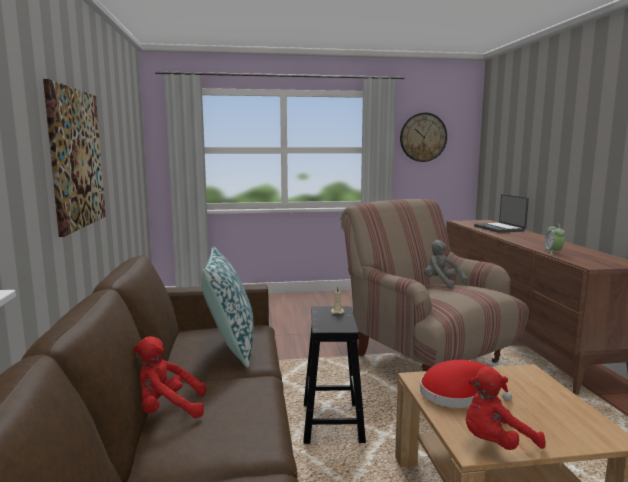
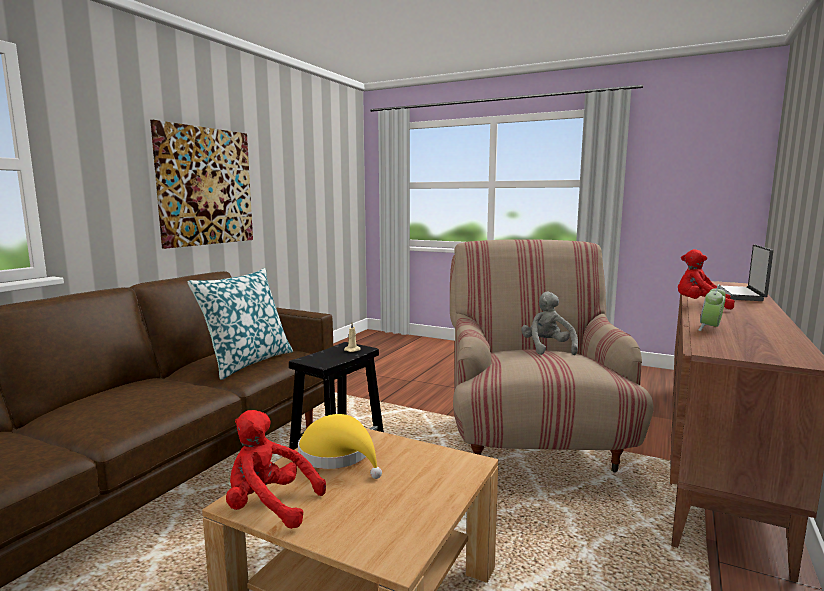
camera: 35 degrees right, 0 degrees up
(167, 410) = (114, 391): red plush toy -> red plush toy (700, 305)
(423, 137) = (674, 165): wall clock -> none
(456, 395) = (338, 456): red hat -> yellow hat

